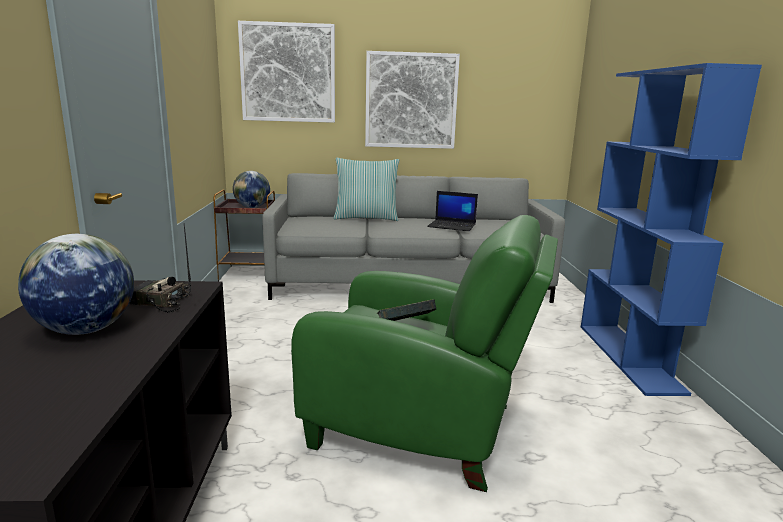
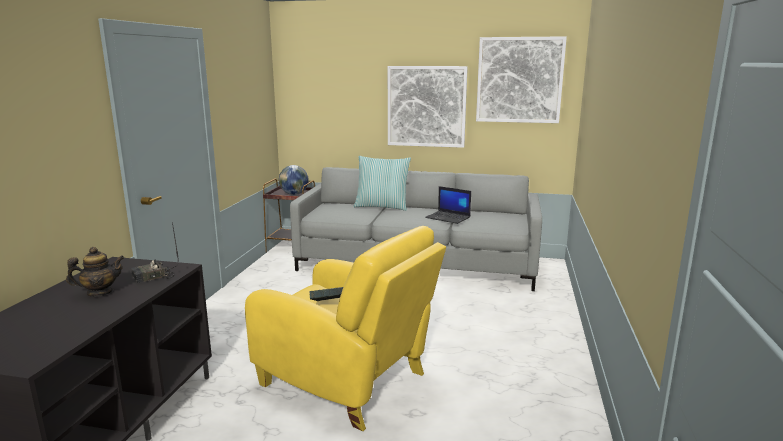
camera: 15 degrees right, 0 degrees up
(85, 330) = (100, 292): globe -> teapot
(159, 302) = (152, 277): radio -> radio turned 60 degrees counterclockwise
(288, 73) = (326, 85): picture -> picture (519, 80)
(421, 427) = (347, 381): green armchair -> yellow armchair
(629, 357) = (564, 346): blue bookcase -> none

